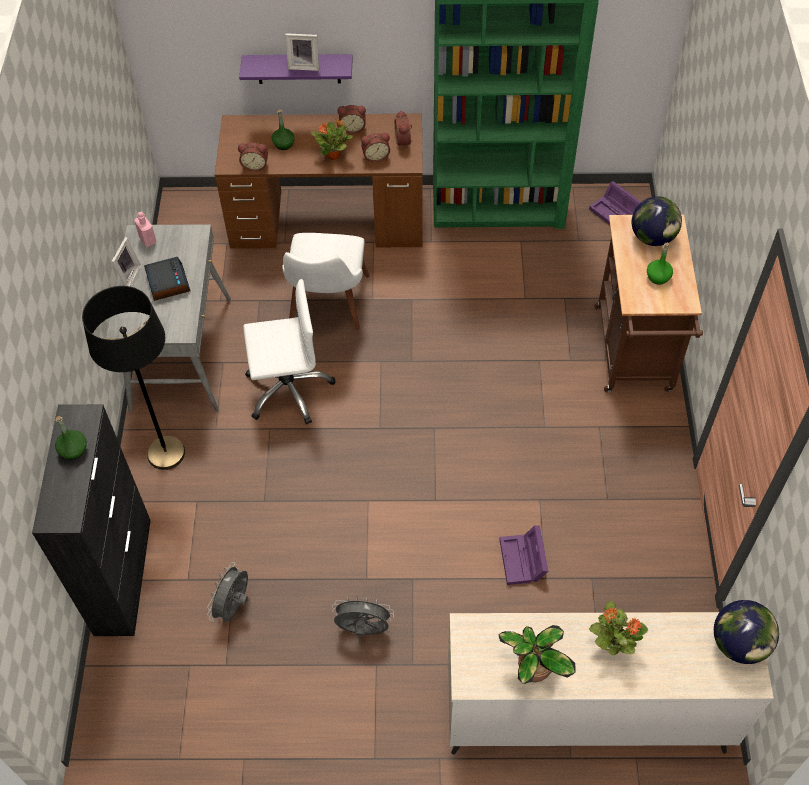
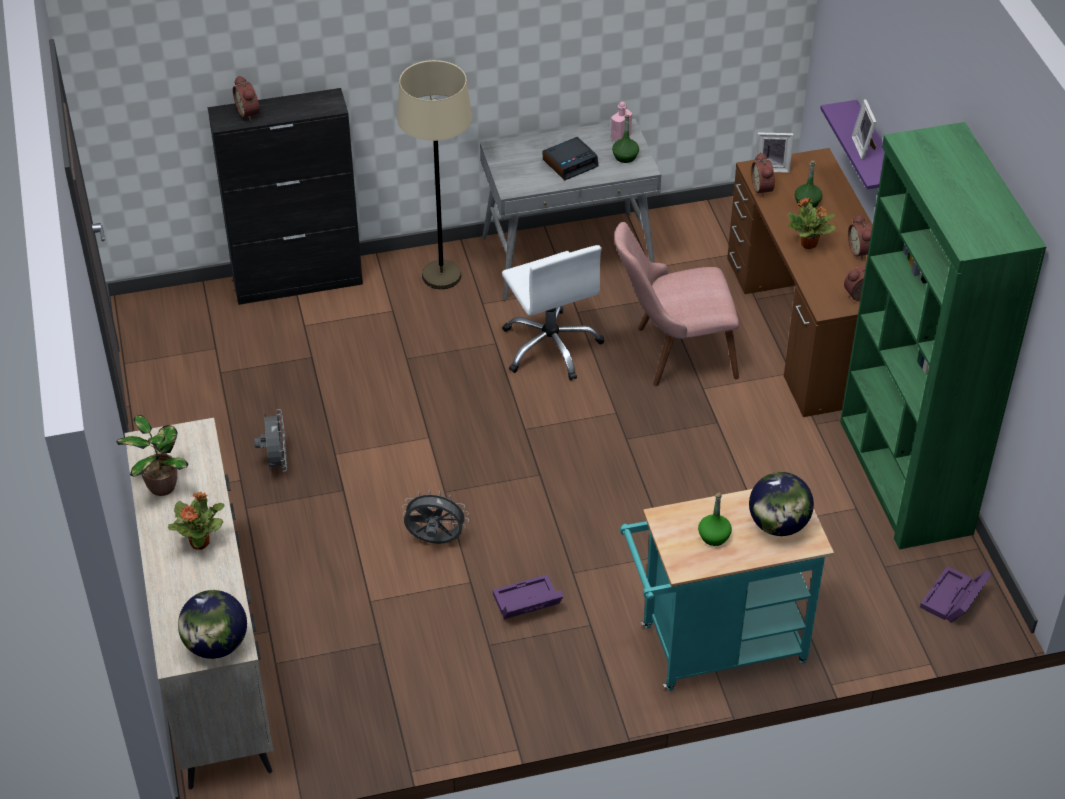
camera: 75 degrees right, 10 degrees down
(73, 450) = (294, 108): green bottle -> green bottle (625, 156)
(127, 275) = (568, 135): picture frame -> picture frame (771, 167)
(166, 453) = (441, 276): black floor lamp -> beige floor lamp
(234, 607) = (281, 364): grey fan -> grey fan (434, 541)
(327, 309) = (672, 354): white chair -> pink chair
(375, 156) = (824, 278): alarm clock -> alarm clock (249, 112)
(523, 561) = (386, 579): purple storage box -> purple storage box (526, 604)
(634, 355) = (713, 647): brown cart -> turquoise cart

